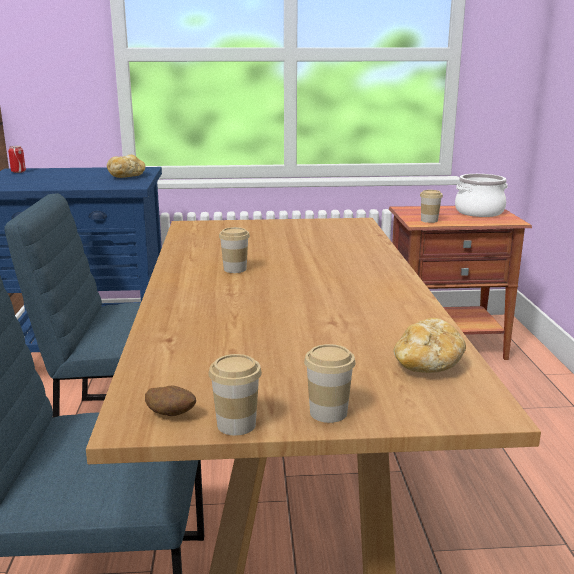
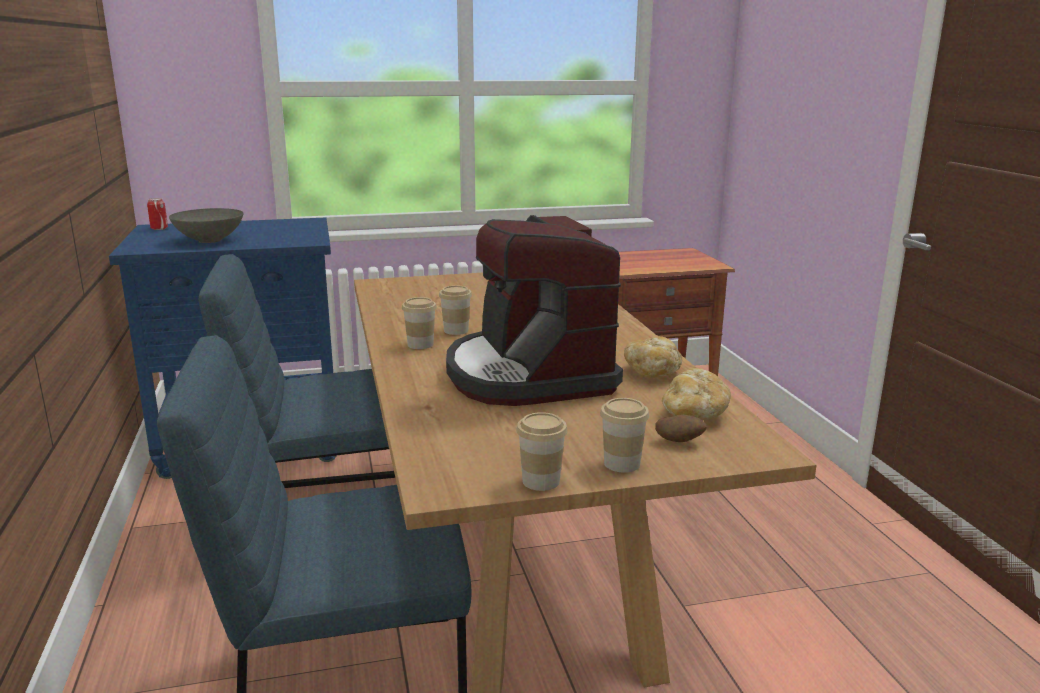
camera: 10 degrees left, 0 degrees up
(50, 182) = (209, 240): none -> grey bowl
(127, 176) = (295, 231): bread -> bread (652, 372)
(171, 415) = (473, 477): potato -> potato (679, 441)
(281, 314) = (529, 374): none -> coffee machine
(429, 220) = (629, 268): cup -> cup (420, 344)
(479, 212) = (677, 257): cooking pot -> none

